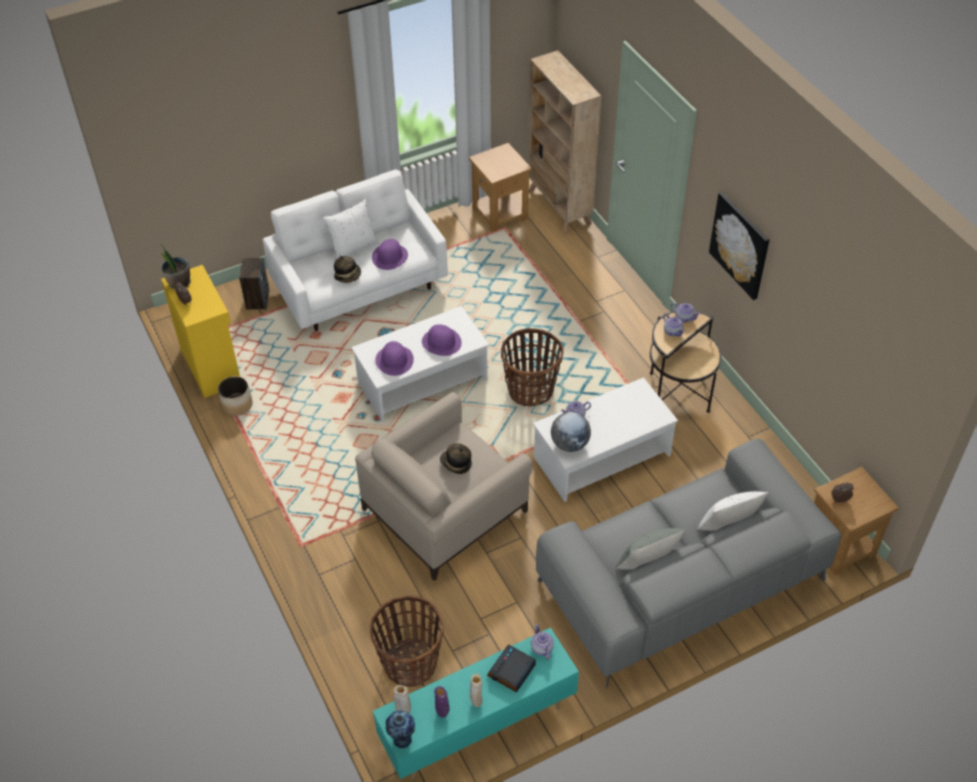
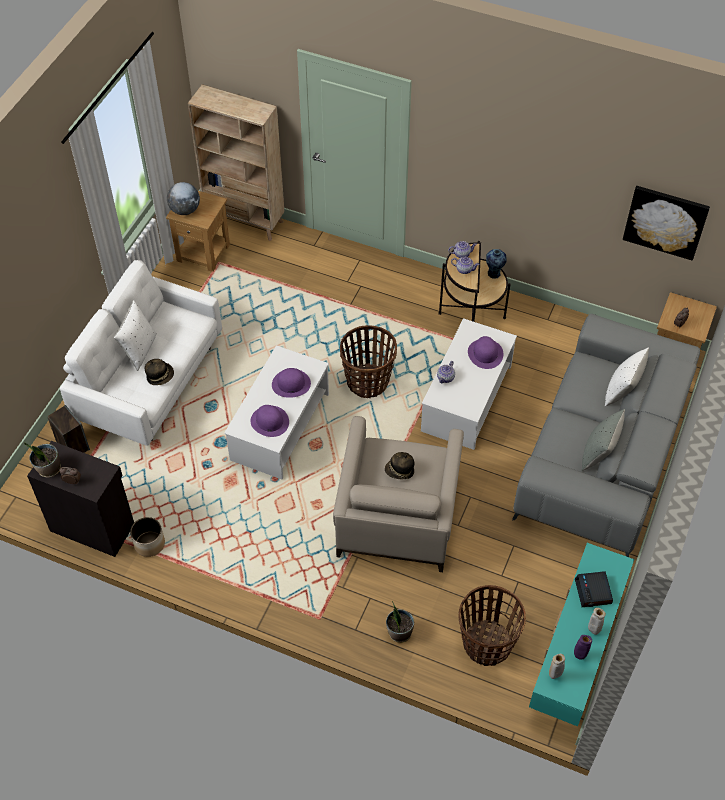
camera: 40 degrees left, 5 degrees up
(212, 366) = (92, 526): yellow cabinet -> black cabinet
(349, 602) = (399, 632): none -> potted plant
(390, 257) = (178, 339): purple hat -> purple hat (485, 353)
(402, 740) = (573, 695): vase -> vase (494, 274)
(541, 648) = (596, 561): teapot -> none
(570, 444) = (463, 401): globe -> globe (185, 210)
(740, 245) = (491, 173): picture -> picture (665, 221)

